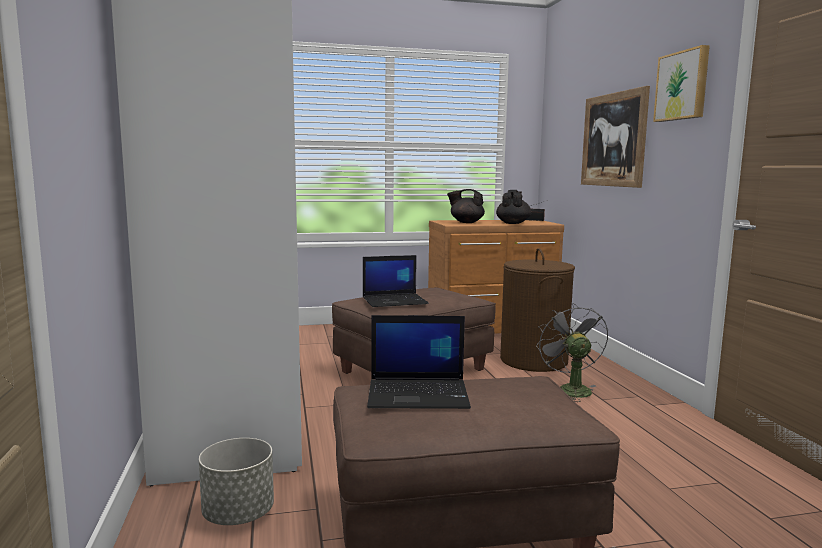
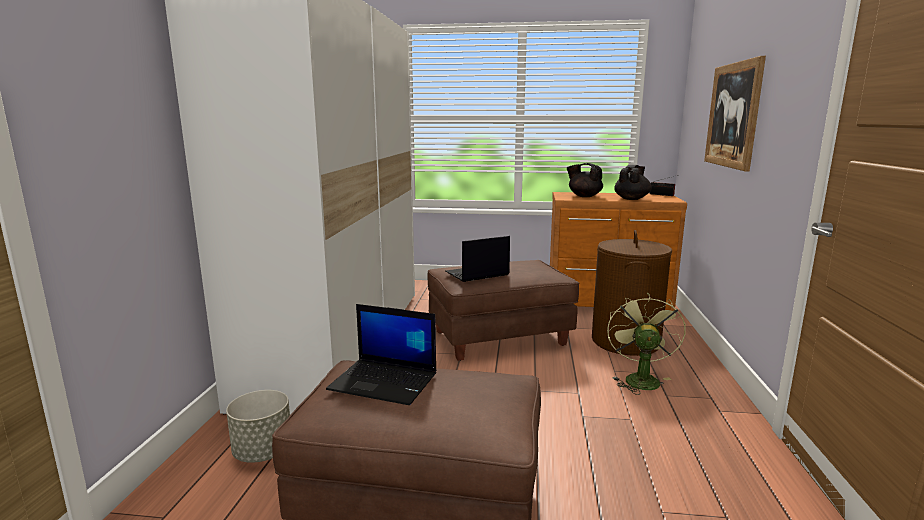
camera: 20 degrees right, 5 degrees up
(395, 301) = (476, 274): laptop -> laptop turned 150 degrees clockwise
(570, 389) = (639, 378): grey fan -> green fan
(683, 86) = (792, 57): picture -> none

